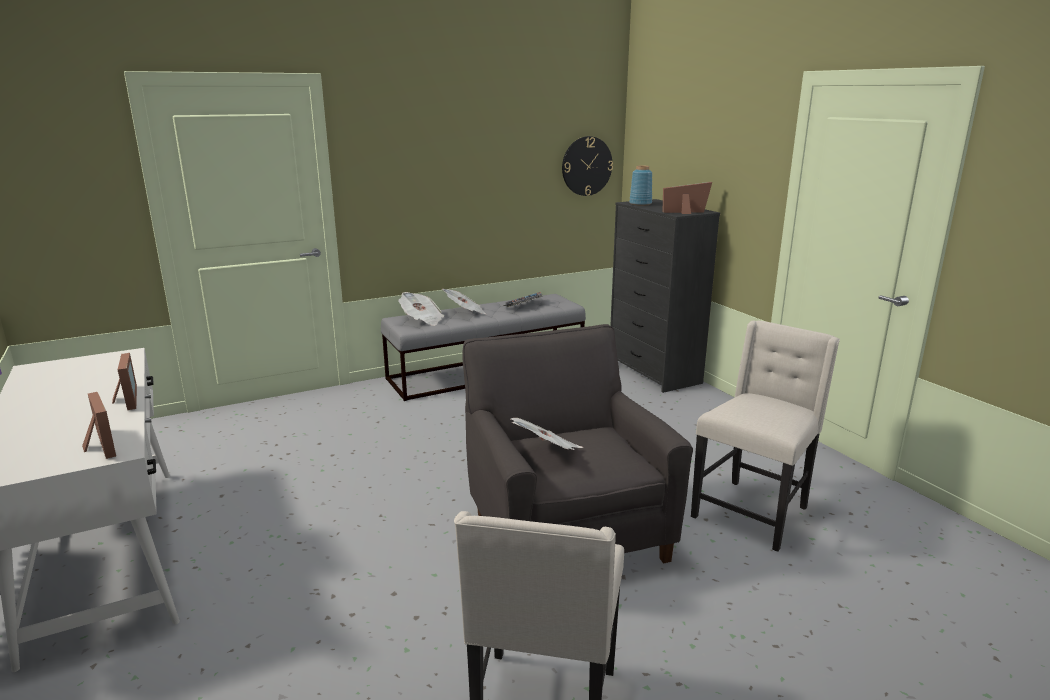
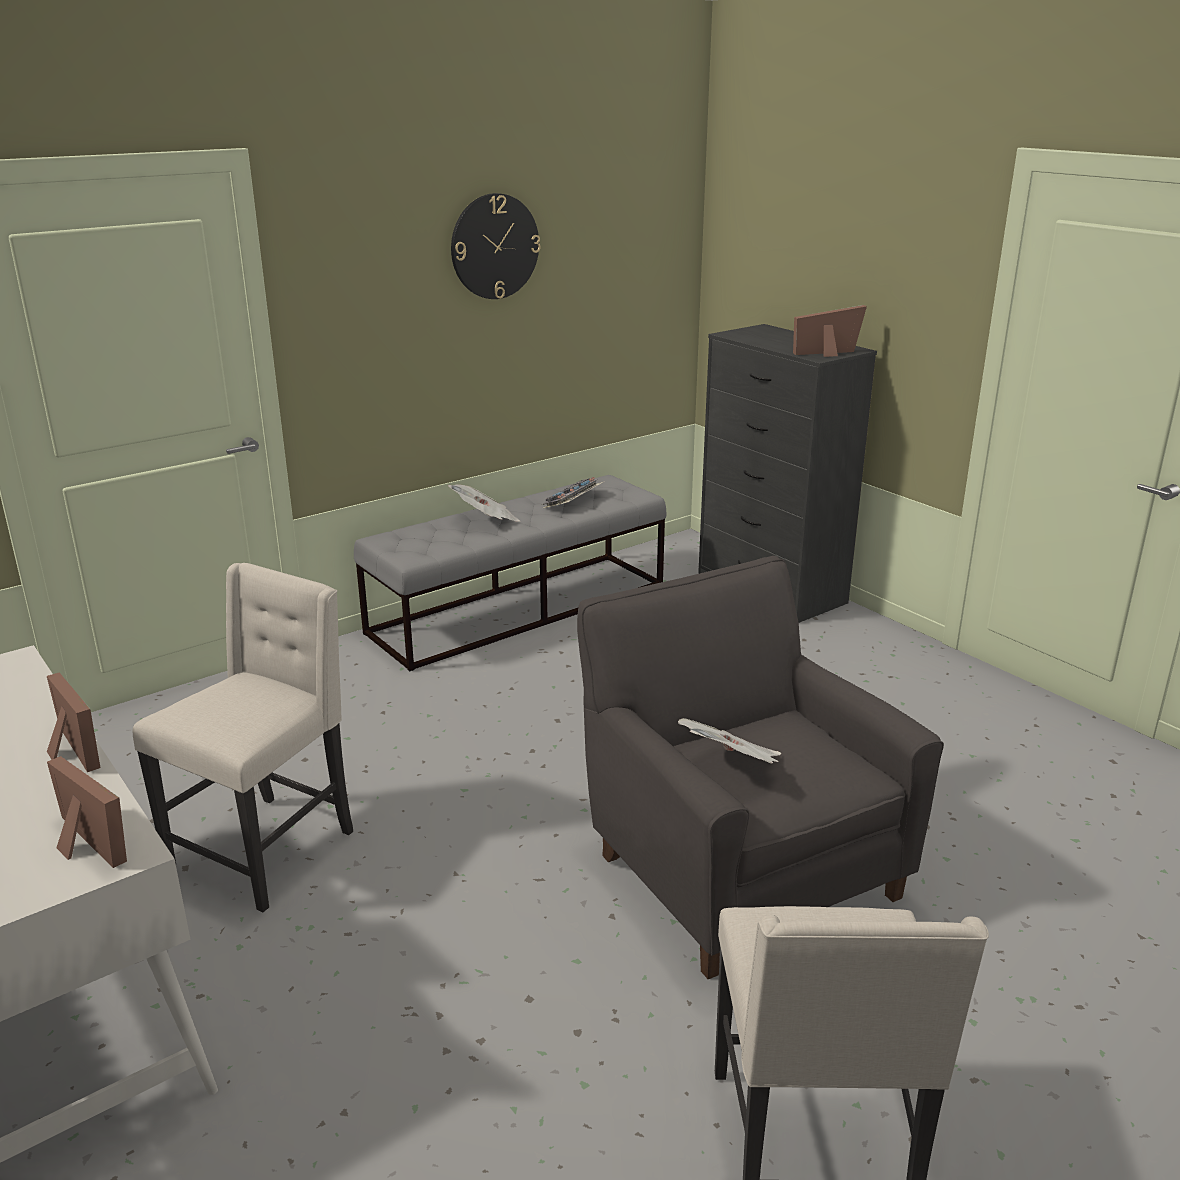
camera: 10 degrees left, 5 degrees up
(422, 320) = (424, 539): newspaper -> none
(586, 166) = (650, 272): wall clock -> wall clock (494, 246)
(640, 204) = (748, 336): blue vase -> none
(752, 512) = (985, 808): beige chair -> beige chair (266, 848)

